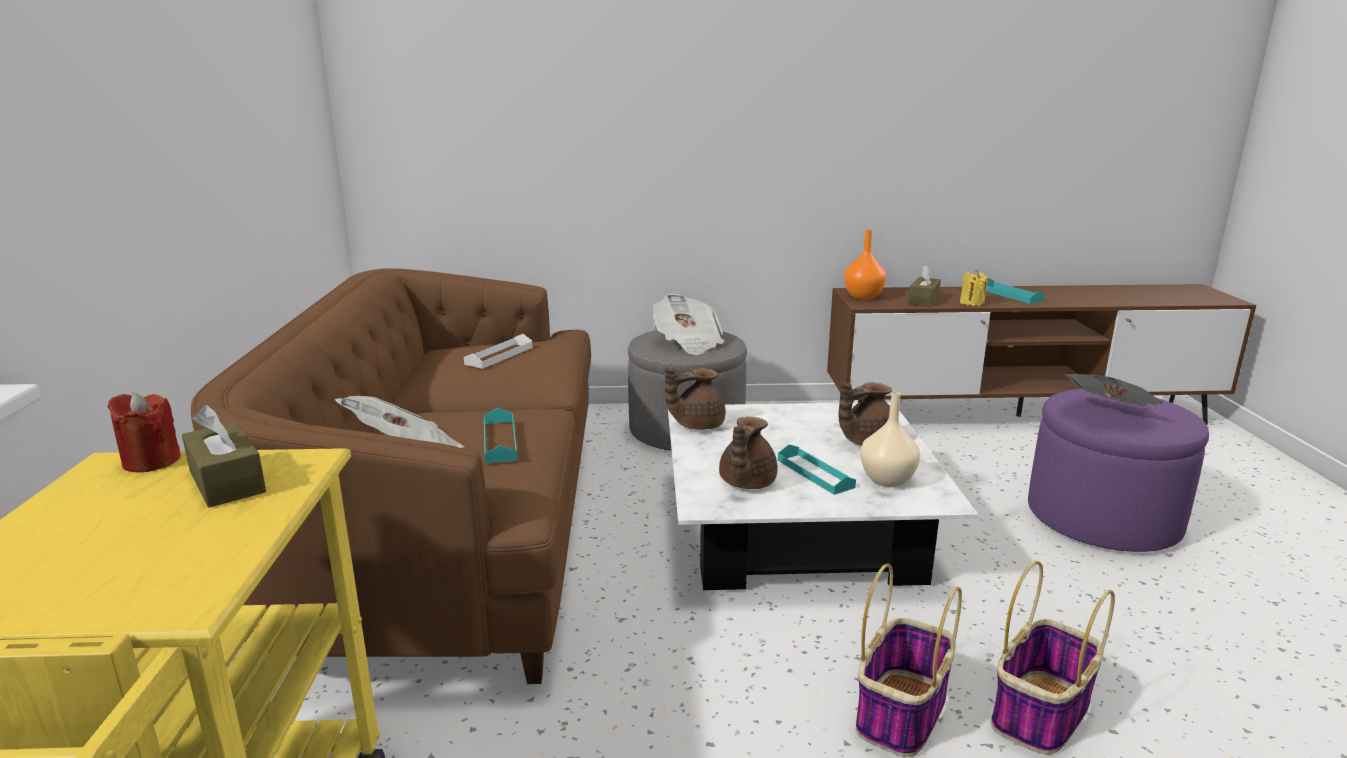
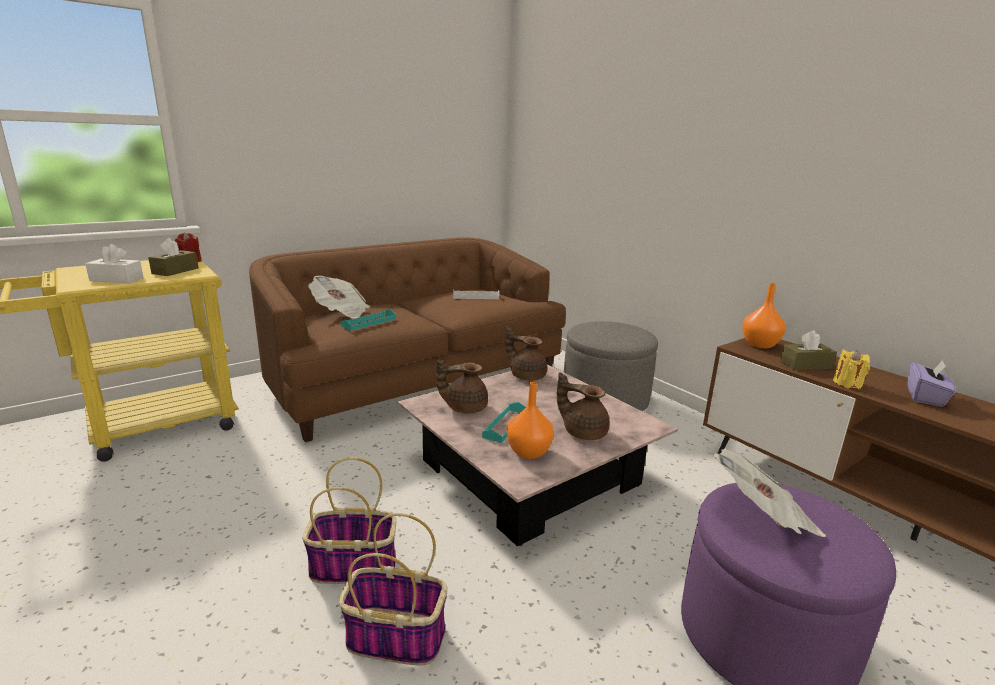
camera: 55 degrees right, 0 degrees up
(194, 549) = (116, 279): none -> white tissue box
(688, 343) = (607, 333): newspaper -> none
(795, 529) = (529, 472): white coffee table -> pink coffee table
(886, 480) = (528, 452): beige vase -> orange vase
(1010, 295) = (925, 397): turquoise tray -> purple tissue box

